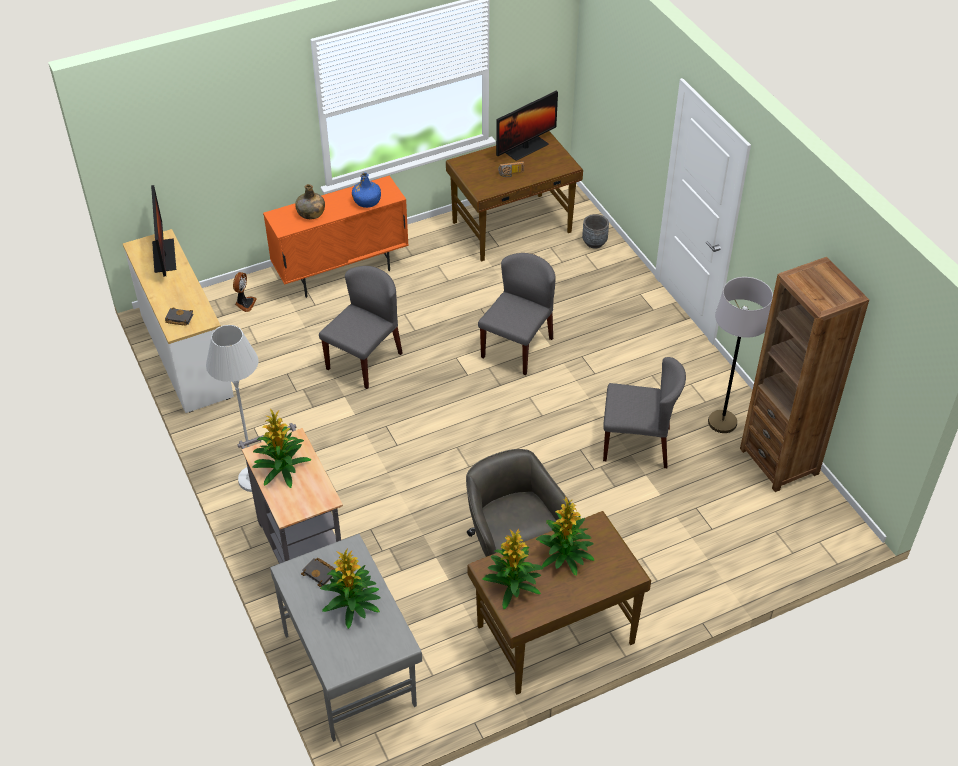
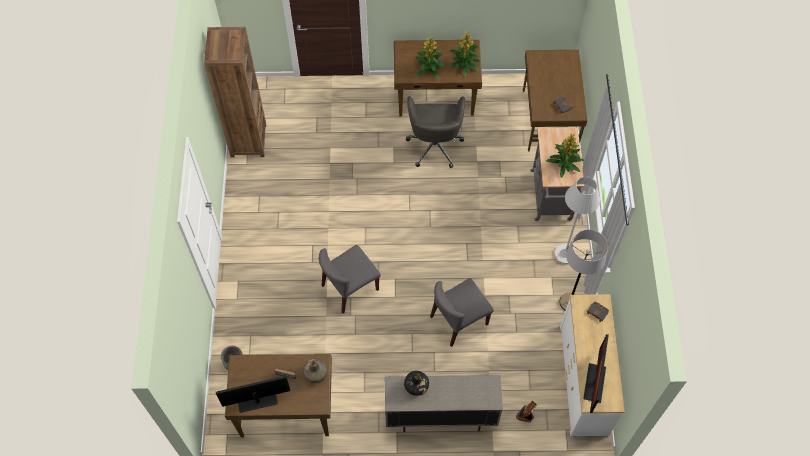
camera: 155 degrees left, 15 degrees up
(311, 213) = (465, 391): green bottle -> green bottle (316, 373)
(341, 272) = (440, 416): orange cabinet -> beige cabinet
(350, 667) = (548, 120): grey desk -> brown desk
(351, 604) = (551, 84): potted plant -> none
(367, 201) = (416, 386): blue bottle -> black bottle
(637, 444) = (320, 184): grey chair -> none
(722, 422) = (260, 177): grey floor lamp -> grey floor lamp (569, 302)

